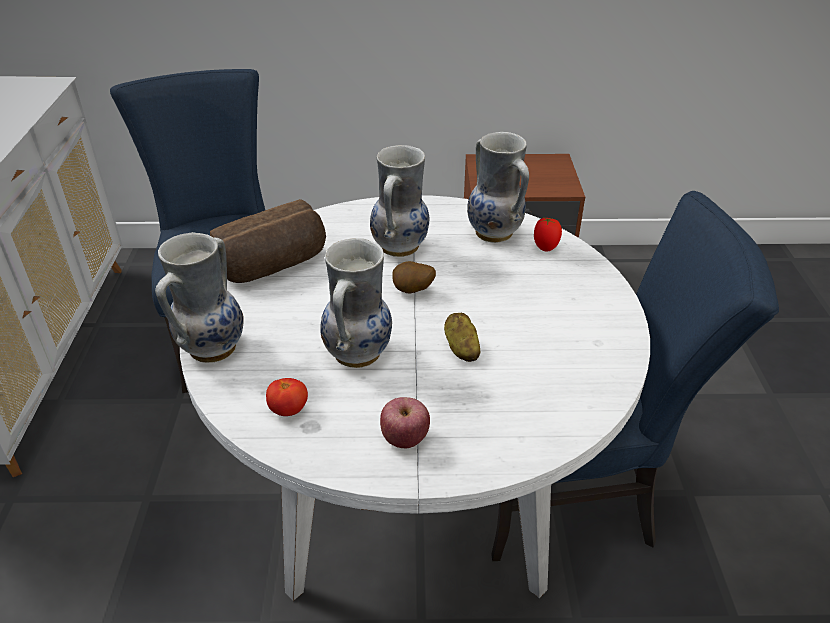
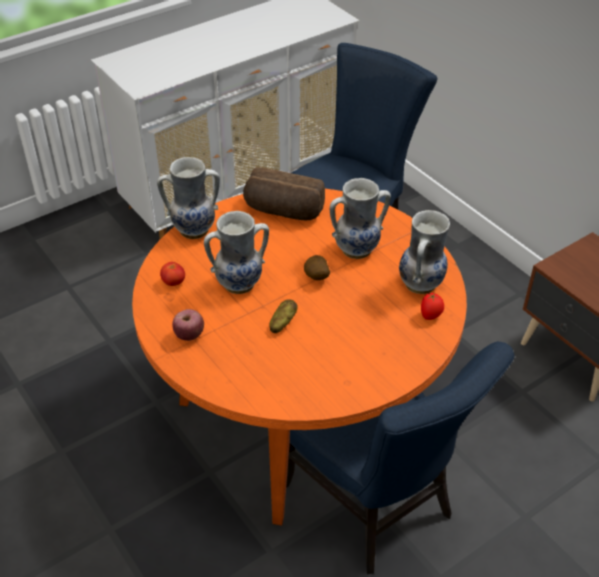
camera: 55 degrees right, 5 degrees up
(415, 491) = (299, 417): white dining table -> orange dining table

